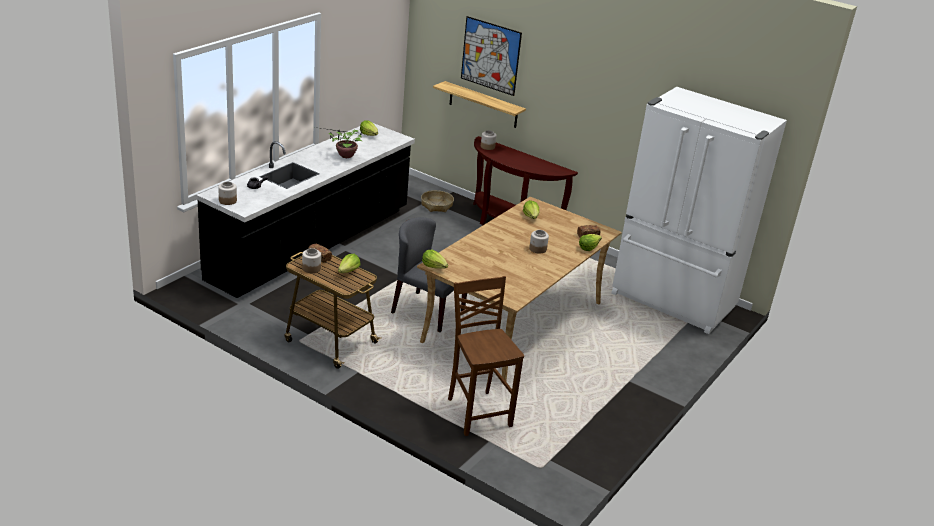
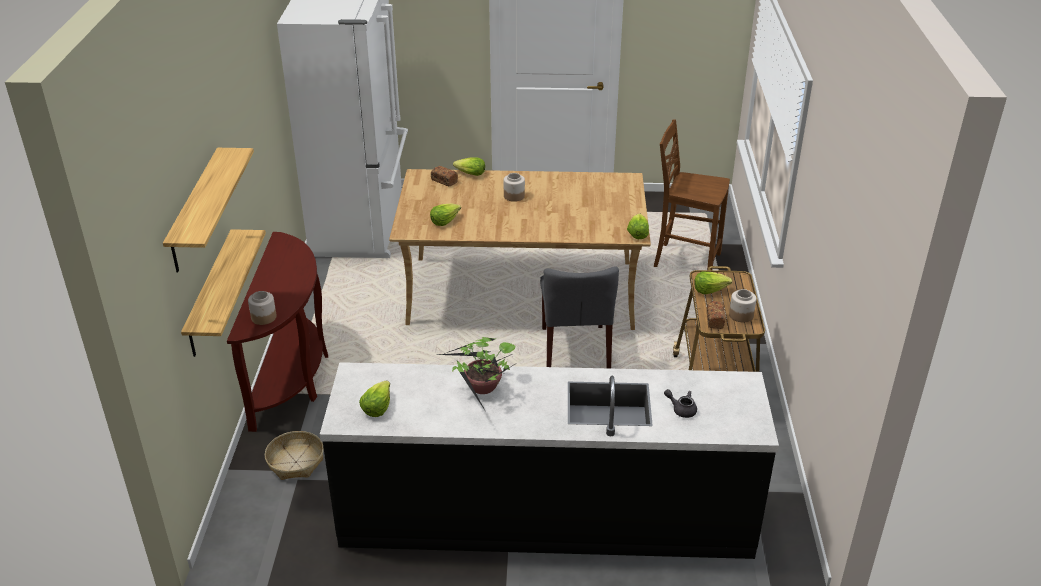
camera: 120 degrees left, 5 degrees up
(227, 201) = (751, 408): jar -> none
(478, 412) = (685, 260): brown chair -> brown chair turned 75 degrees clockwise
(490, 56) = (195, 210): picture -> shelf

